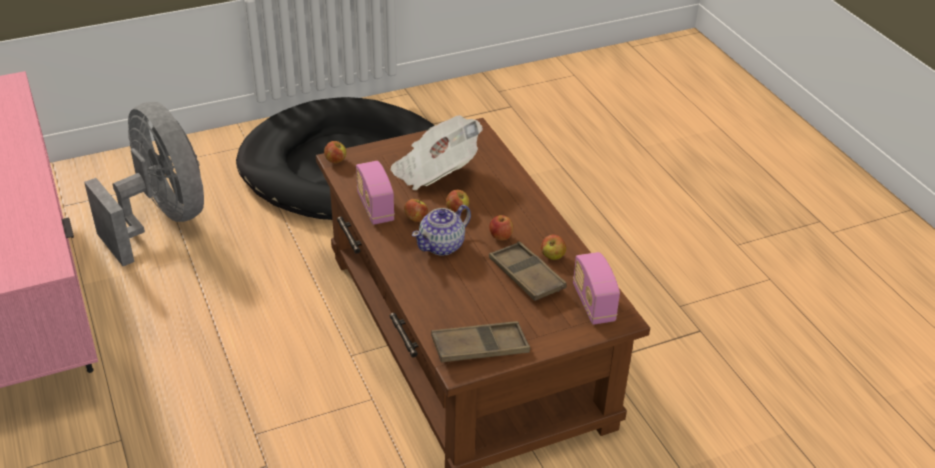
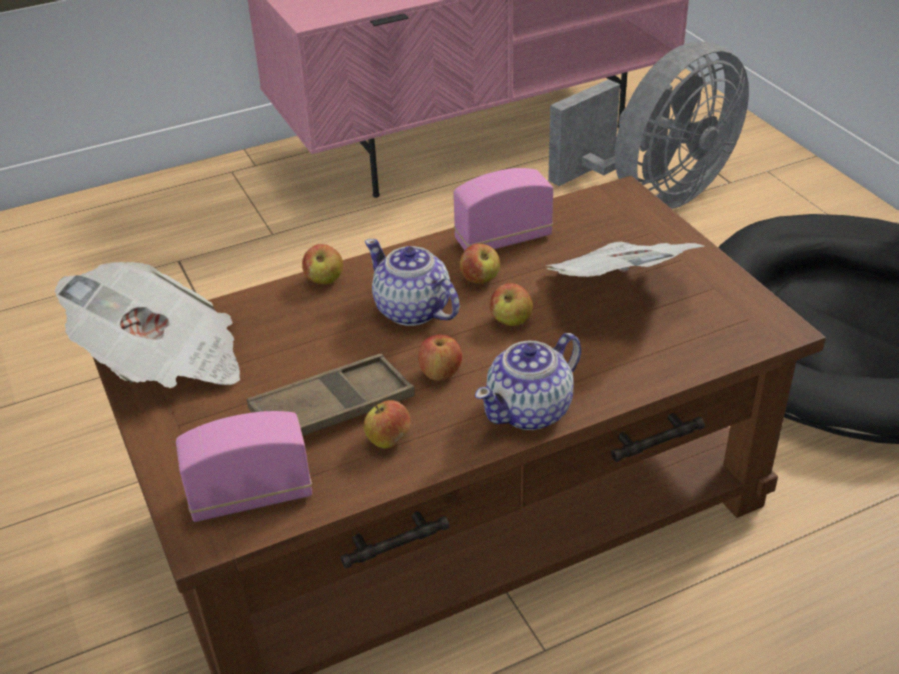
camera: 90 degrees right, 0 degrees up
(335, 161) = (619, 192): apple -> apple (324, 280)
(480, 347) = (164, 362): brown tray -> newspaper
(532, 209) = (530, 410): none -> teapot

